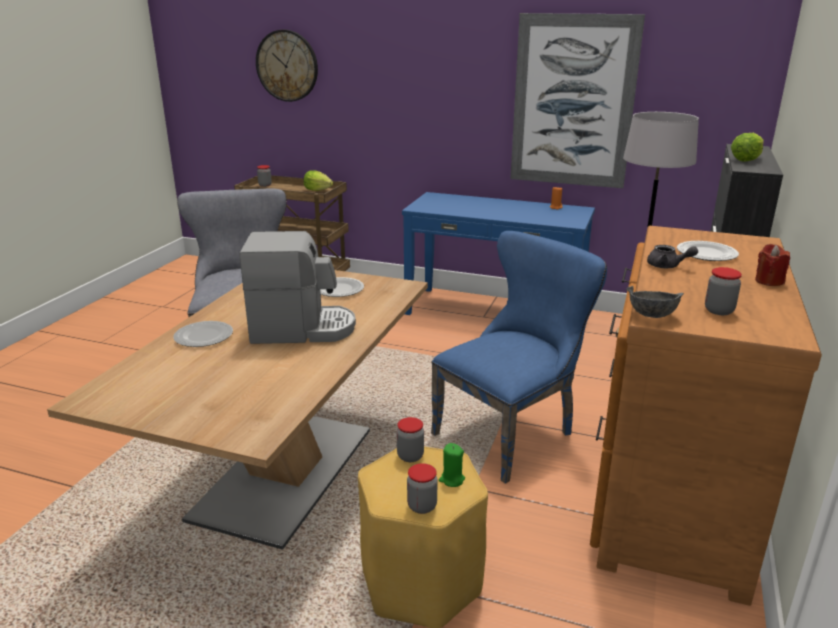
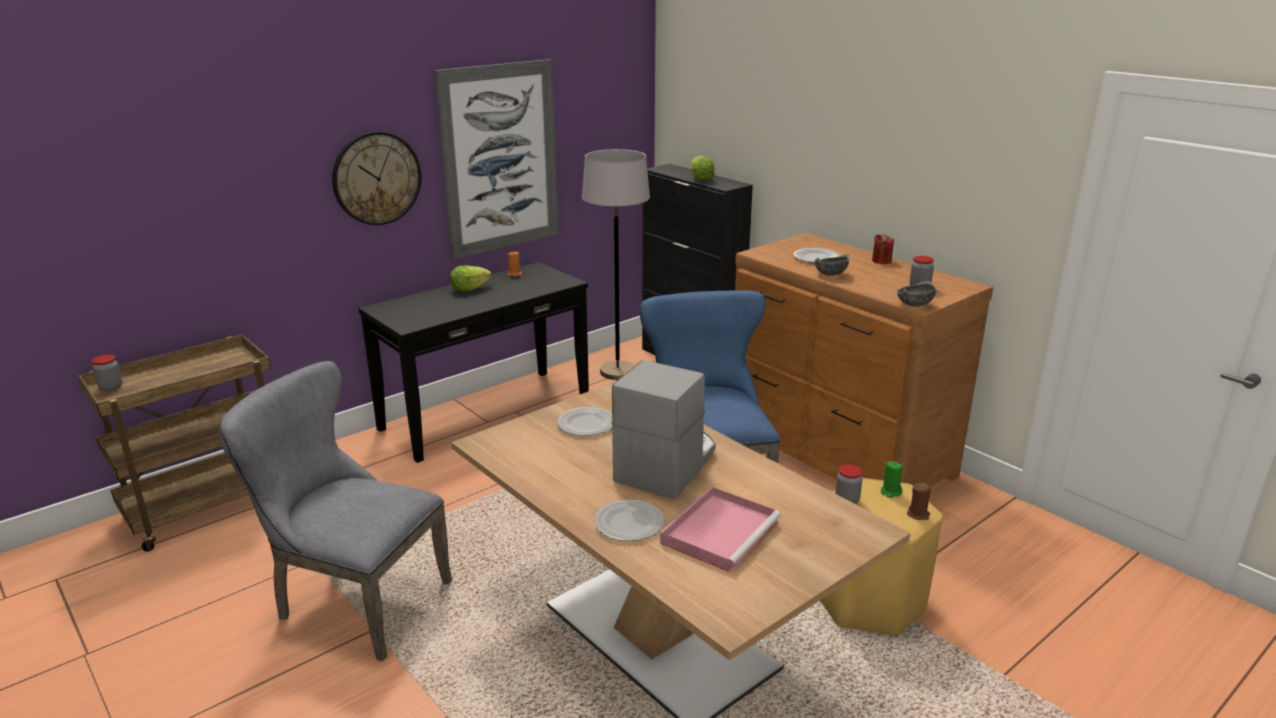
camera: 60 degrees left, 0 degrees up
(212, 370) = (720, 531): none -> pink tray
(287, 66) = (99, 189): wall clock -> wall clock (377, 178)
(317, 190) = (213, 360): lettuce -> lettuce (469, 289)
(422, 506) = (918, 514): jar -> brown candle
(494, 312) = (485, 413): blue console table -> black console table
(667, 266) = (830, 274): grey teapot -> grey bowl

